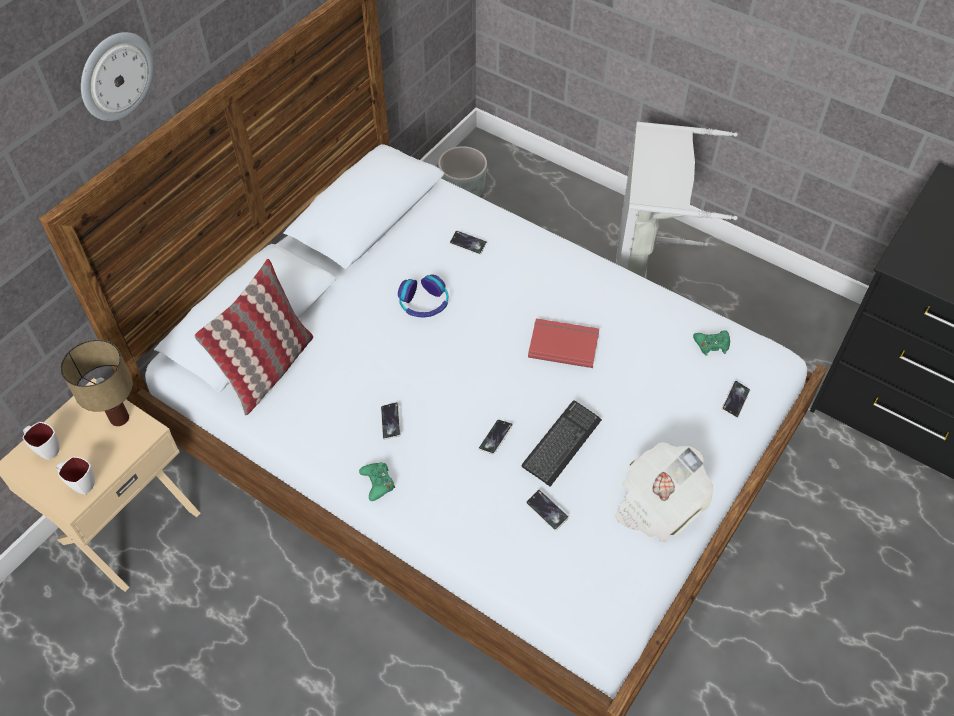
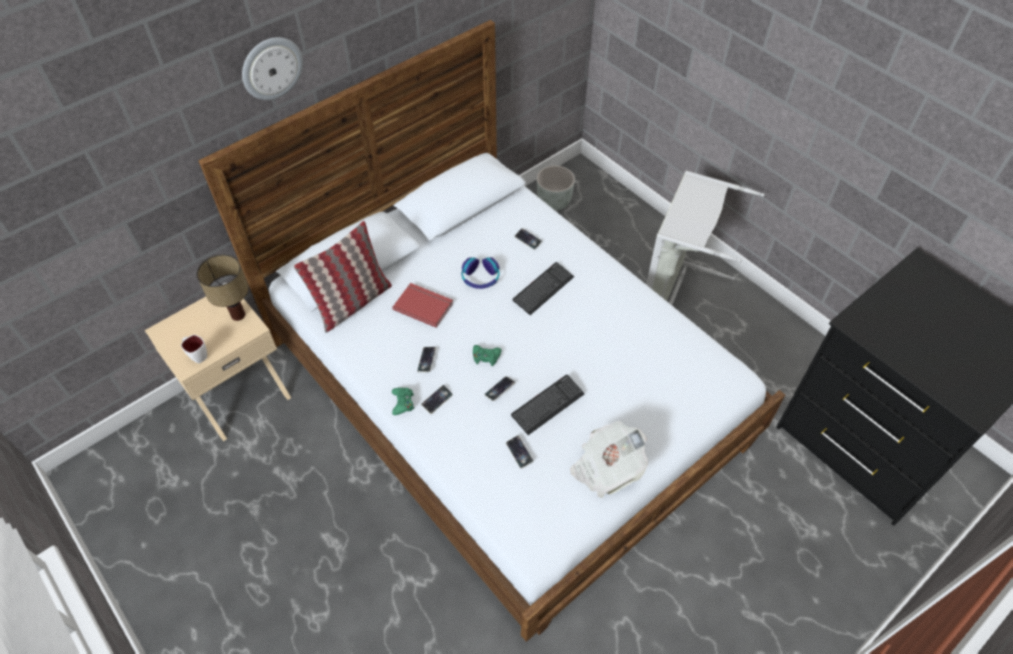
camera: 15 degrees right, 0 degrees up
(46, 449) = (182, 326): white mug -> none
(507, 301) = (543, 289): none -> keyboard
(563, 343) = (575, 330): red book -> red book (423, 305)
(712, 345) = (691, 356): green game controller -> green game controller (486, 357)
(735, 400) = (695, 403): phone -> phone (437, 400)

